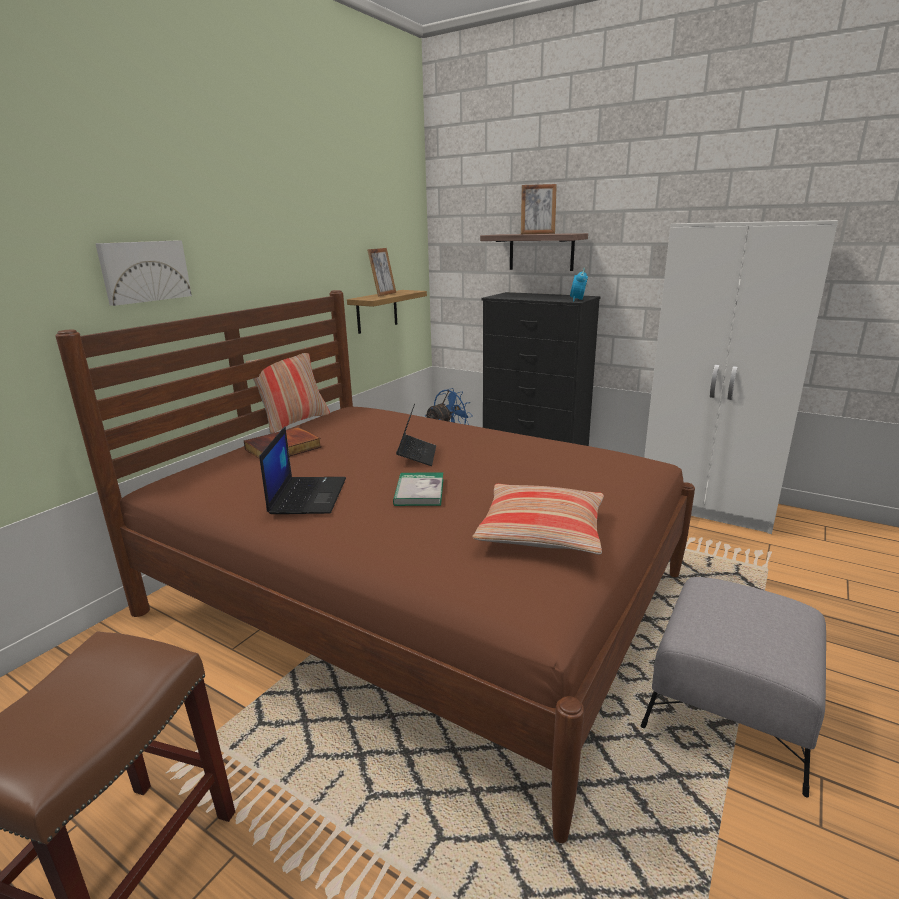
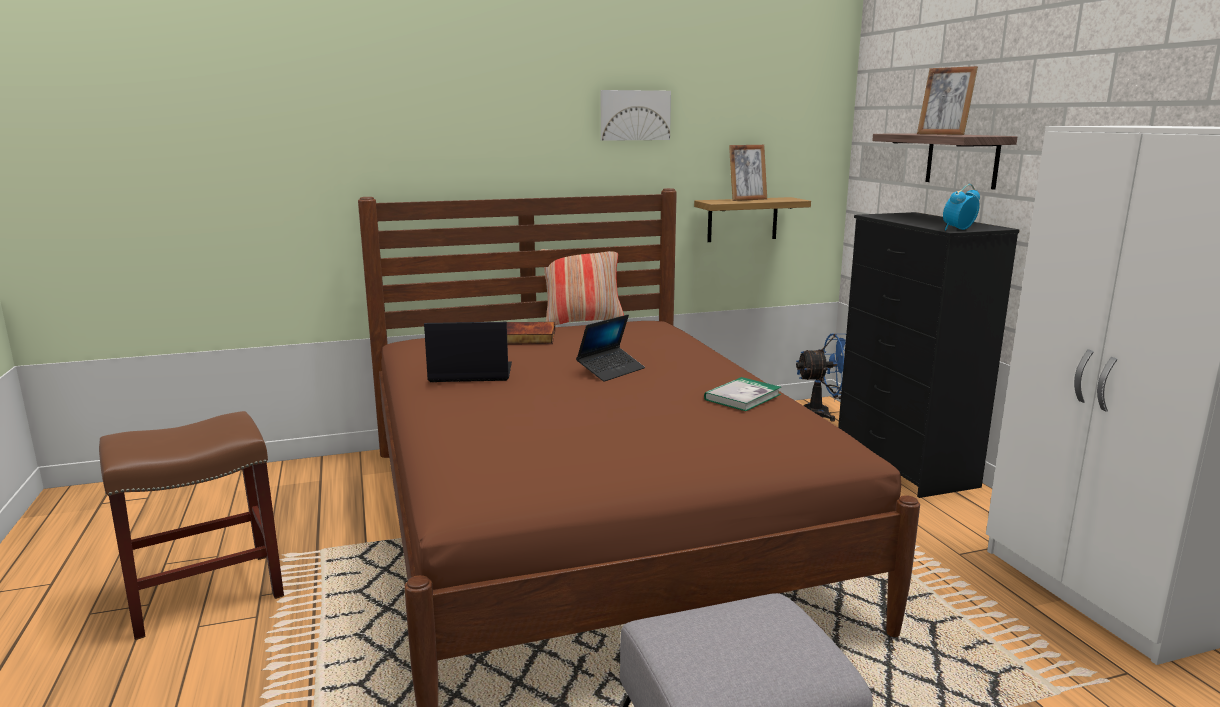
camera: 40 degrees right, 5 degrees down
(144, 271) = (451, 154): picture -> picture (634, 115)
(307, 495) = (469, 373): laptop -> laptop turned 135 degrees counterclockwise
(419, 492) = (549, 396): book -> book (742, 397)
(541, 531) = (578, 454): pillow -> none

